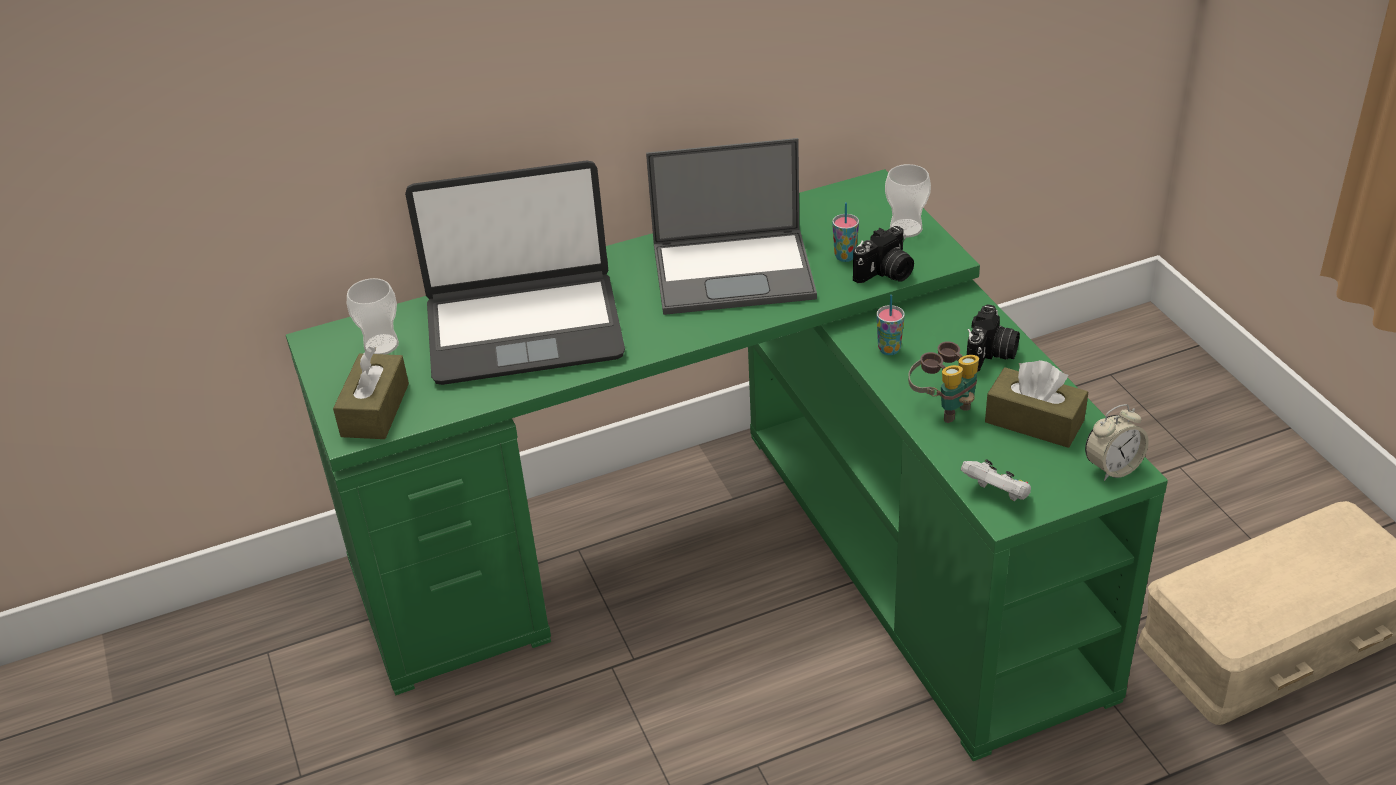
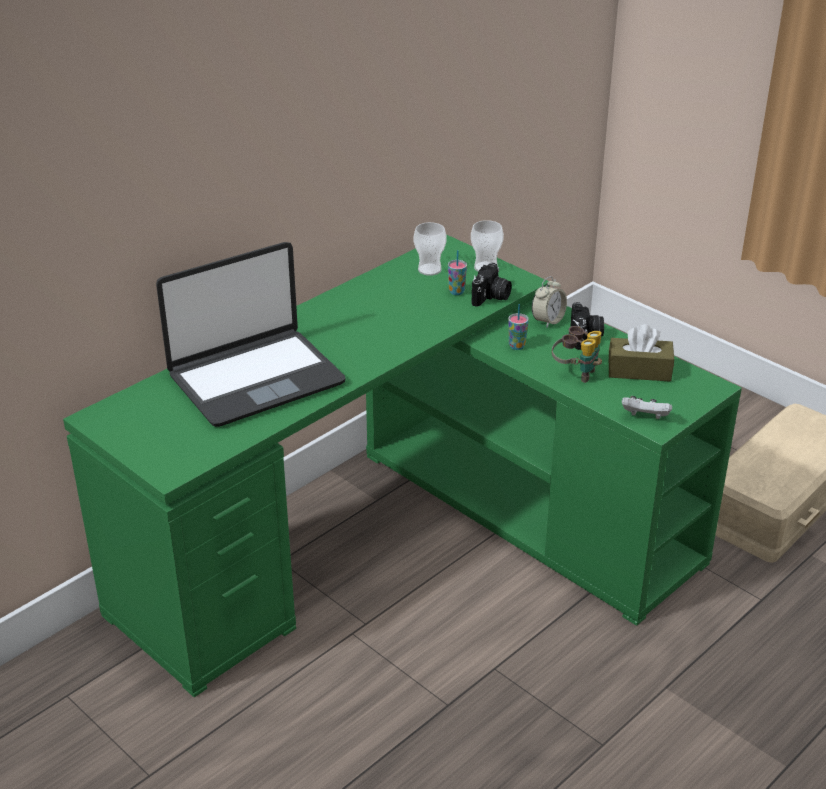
camera: 25 degrees left, 5 degrees down
(375, 410) = (177, 454): brown tissue box -> none
(381, 345) = (149, 410): cup -> cup (429, 270)
(735, 271) = (386, 314): laptop -> none
(1113, 467) = (705, 387): alarm clock -> alarm clock (548, 321)

